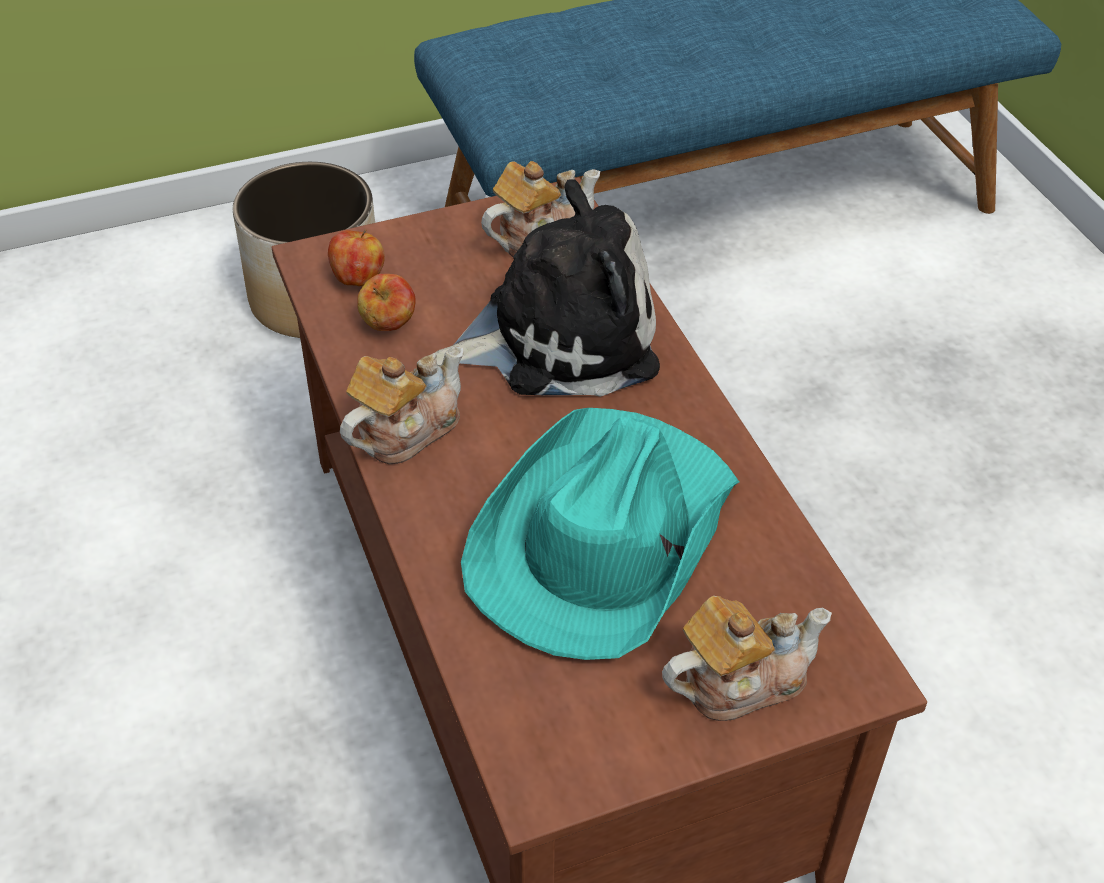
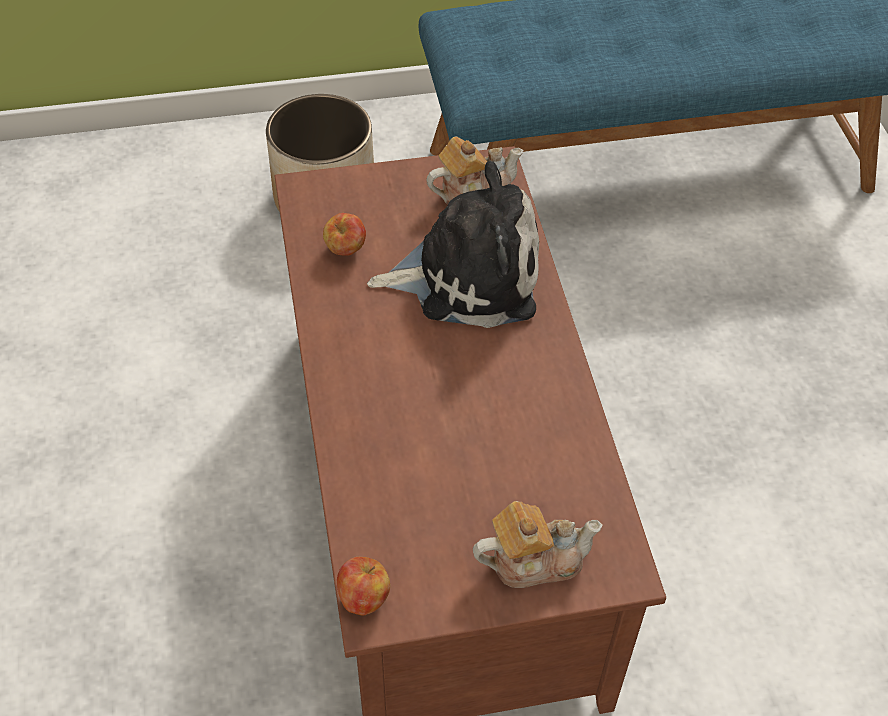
camera: 10 degrees right, 5 degrees up
(358, 279) = (331, 210): apple -> apple (364, 598)
(405, 430) = (340, 334): teapot -> none
(602, 538) = (462, 438): turquoise hat -> none

